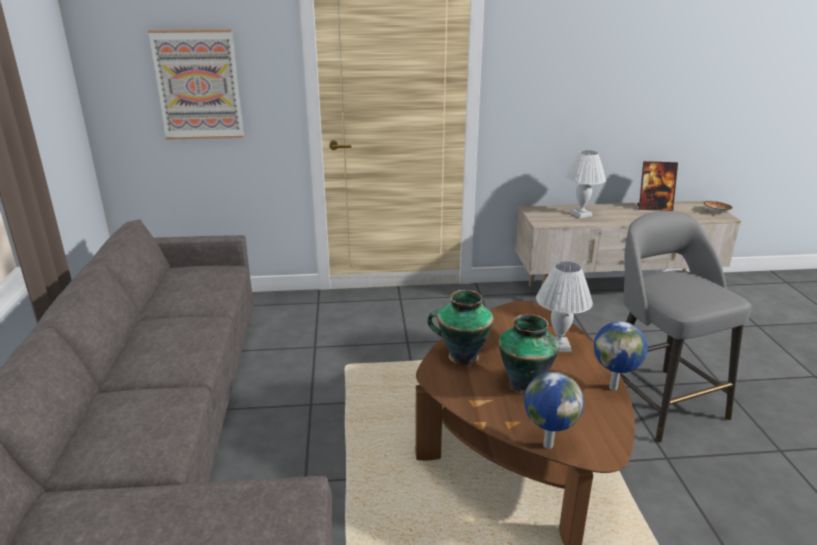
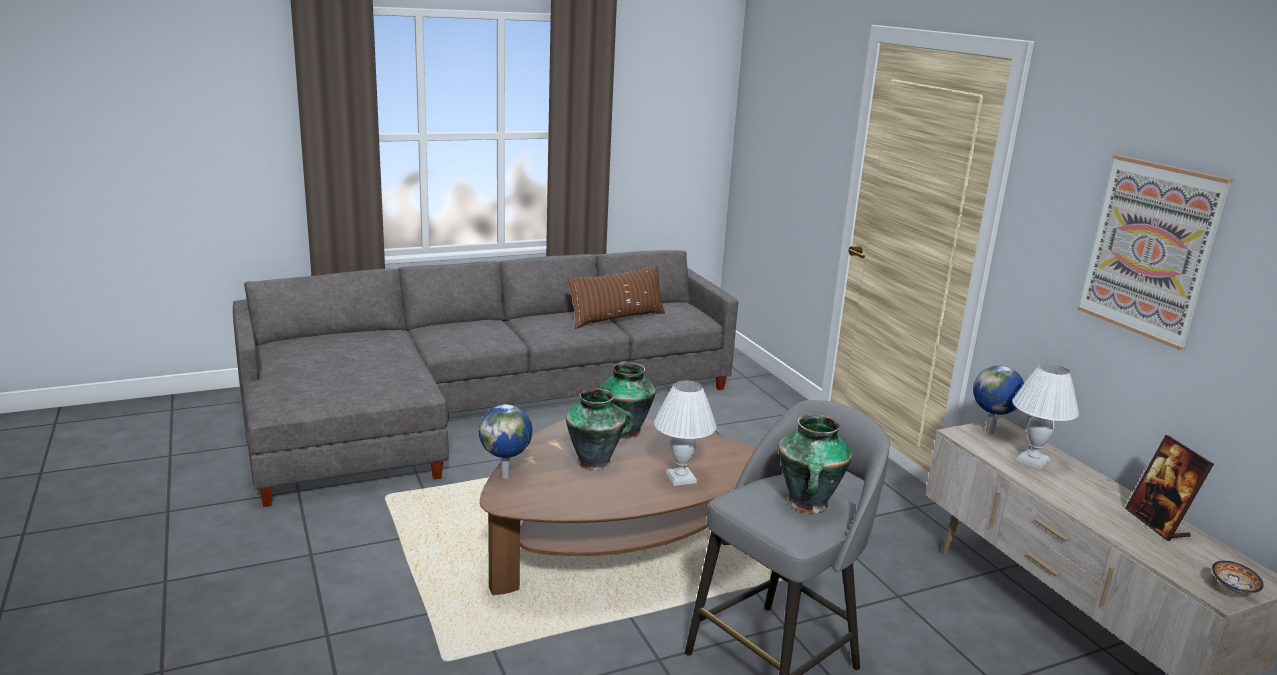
camera: 70 degrees right, 5 degrees down
(184, 311) = (616, 318): none -> brown pillow
(198, 85) = (789, 155): picture -> picture (1151, 249)
(614, 387) = (617, 509): globe -> globe (991, 433)
(688, 283) = (807, 504): none -> vase

